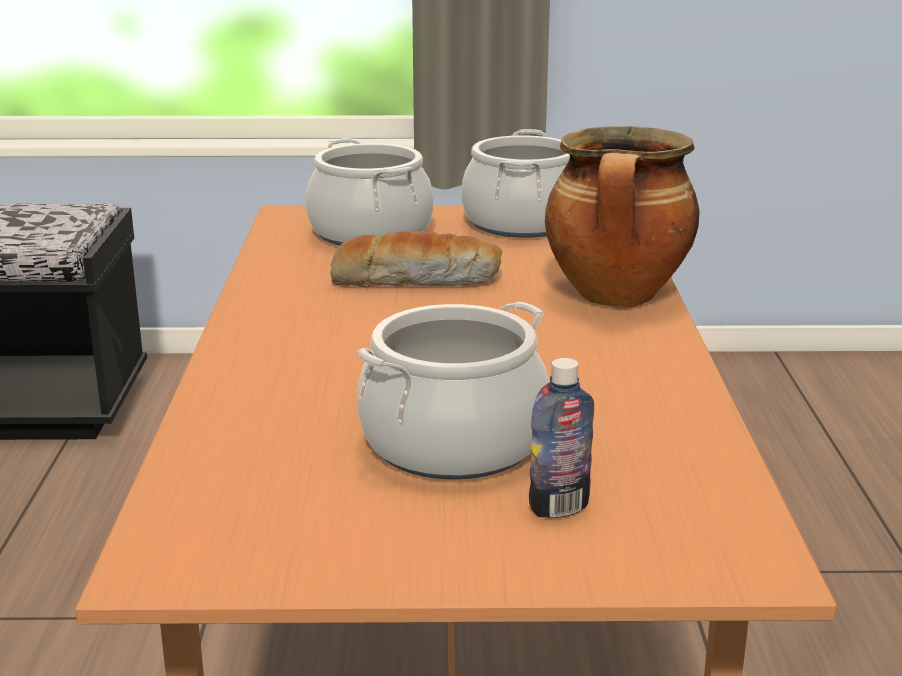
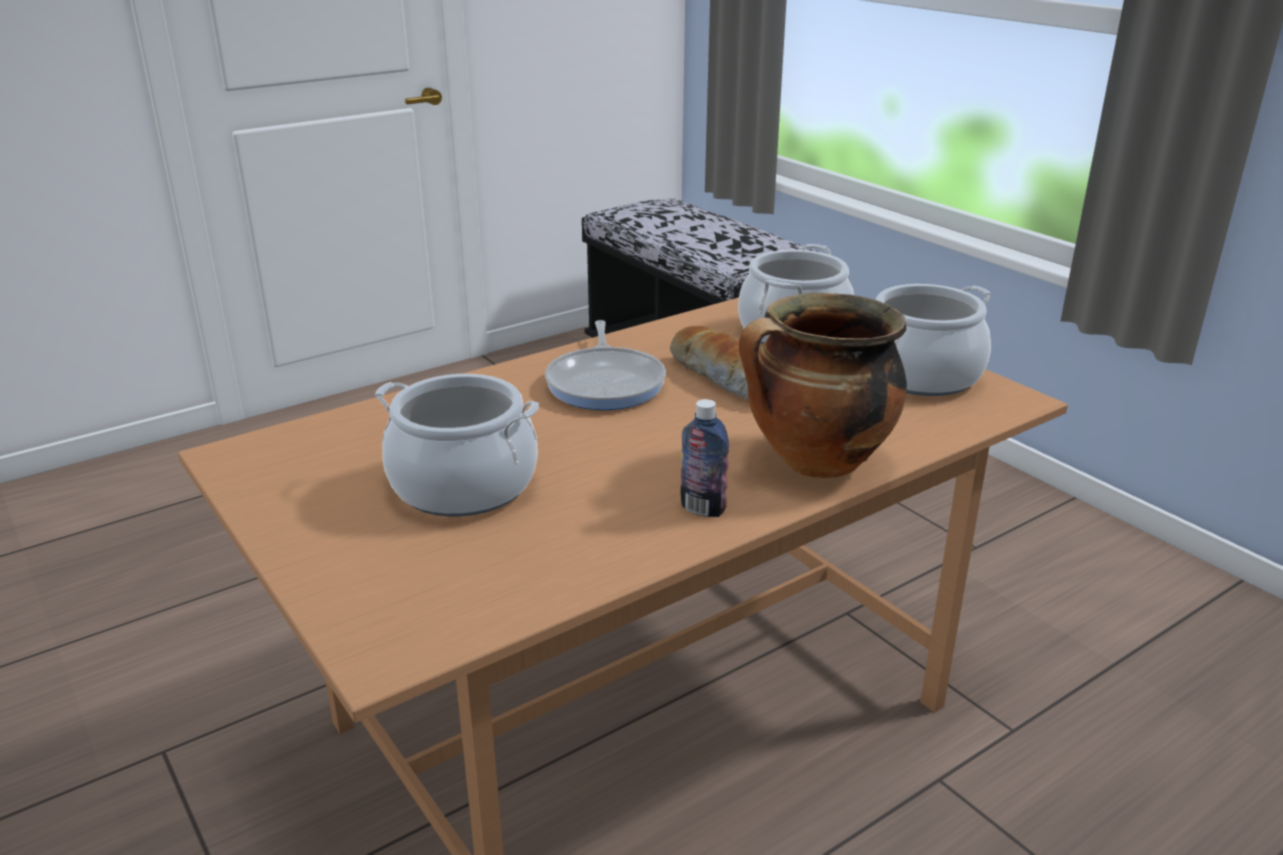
camera: 55 degrees right, 5 degrees up
(335, 324) = (606, 383): none -> frying pan
(559, 507) = (404, 552): bottle -> bottle (702, 508)

